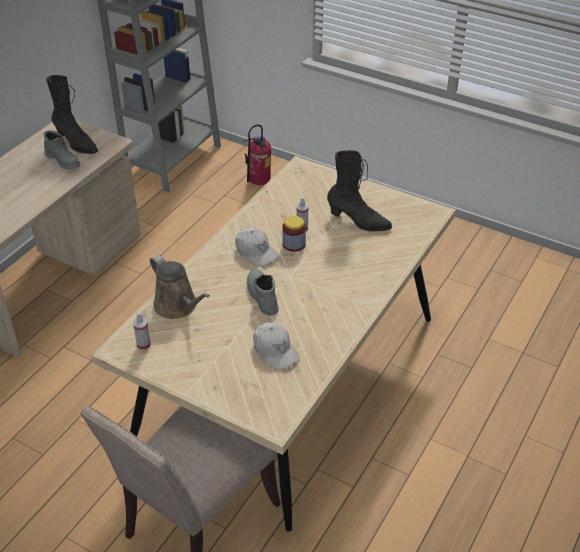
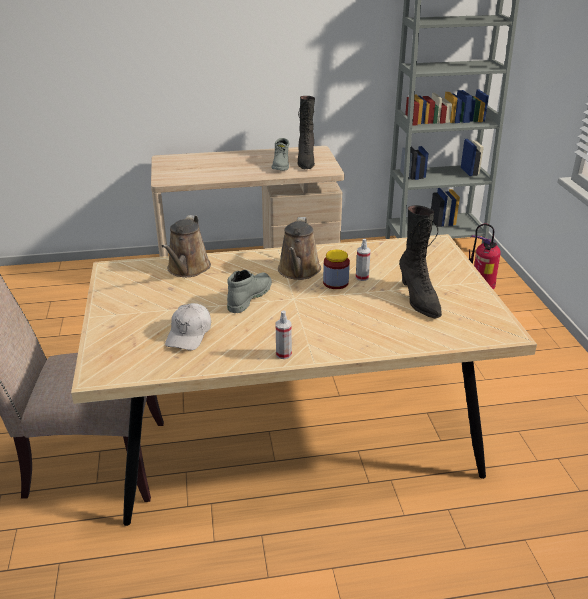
camera: 50 degrees right, 10 degrees down
(143, 345) = (126, 275): spray bottle -> spray bottle (283, 354)
(256, 252) = (298, 271): white cap -> brown watering can

